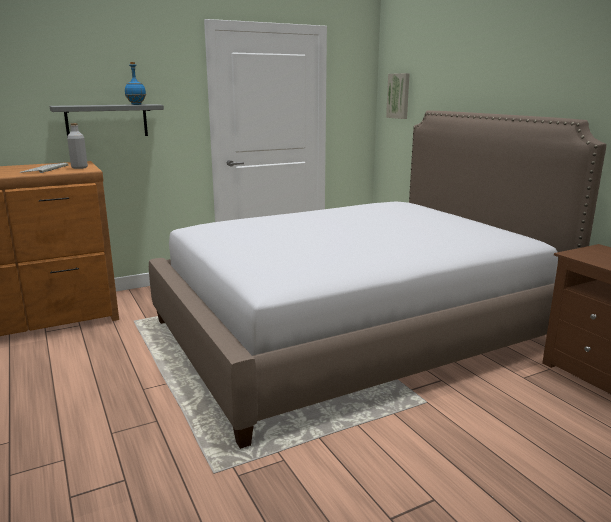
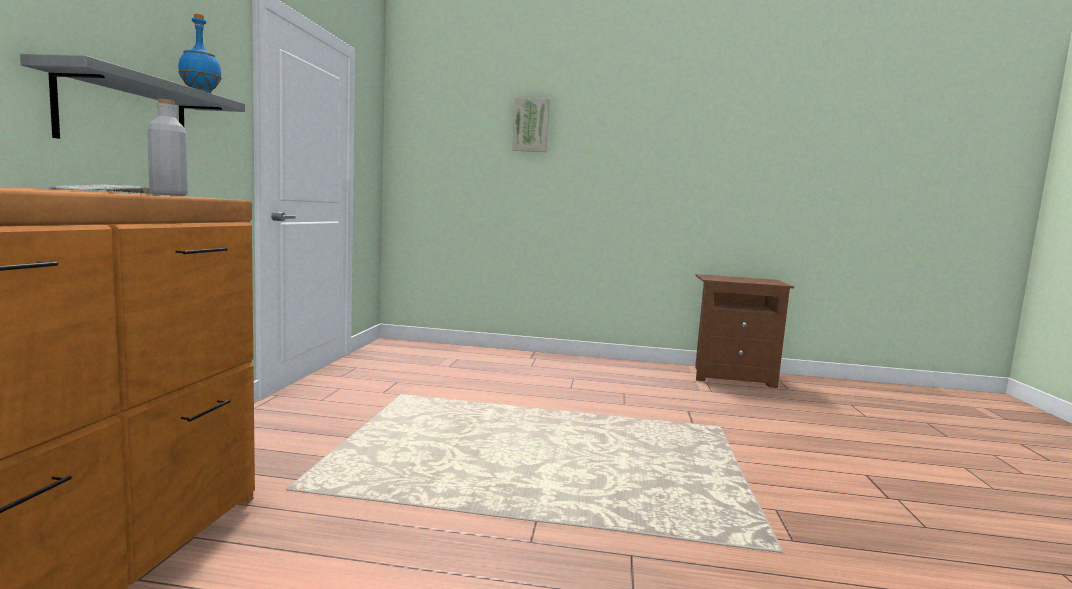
camera: 55 degrees left, 10 degrees down
(354, 333) = (557, 404): bed -> none
(399, 96) = (427, 148): picture -> picture (531, 125)

